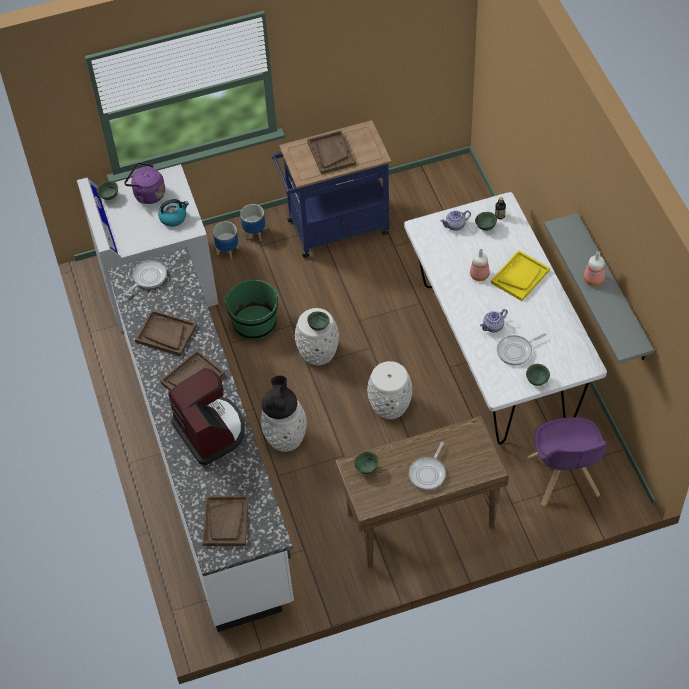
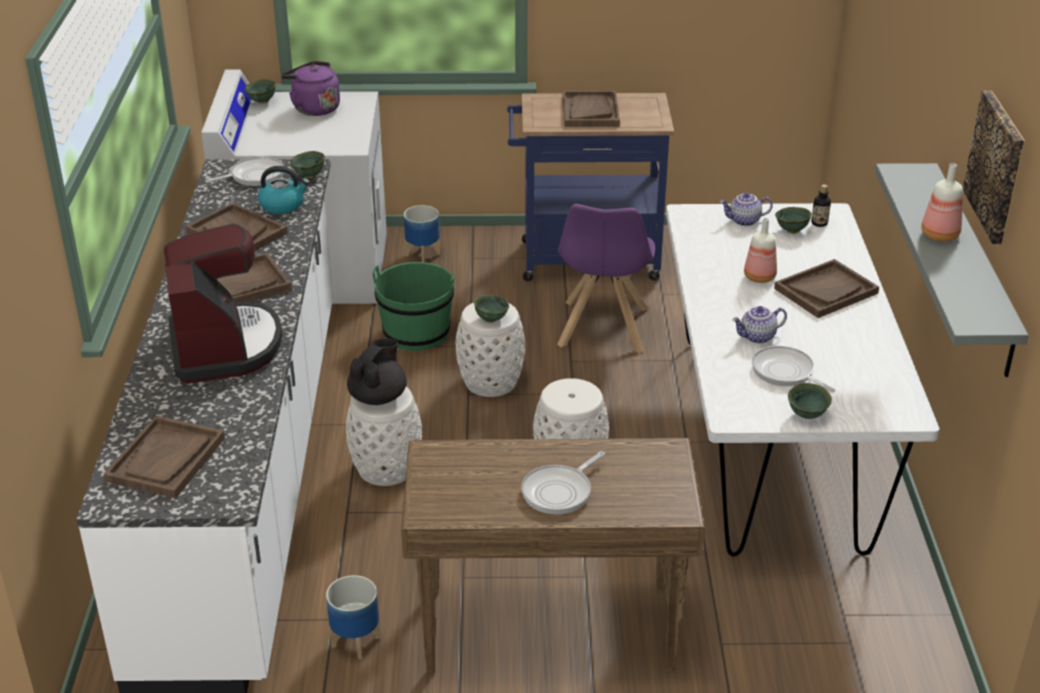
camera: 15 degrees right, 20 degrees down
(173, 217) = (333, 133): kettle -> kettle (283, 205)
(254, 233) = (470, 245): planter -> planter (356, 641)
(367, 469) = (456, 463): green bowl -> green bowl (309, 176)
(516, 351) = (785, 372): frying pan -> frying pan turned 60 degrees clockwise
(520, 276) = (826, 291): yellow tray -> brown tray
(564, 480) = (828, 632): purple chair -> purple chair (603, 330)
(621, 251) = (997, 166): none -> picture

